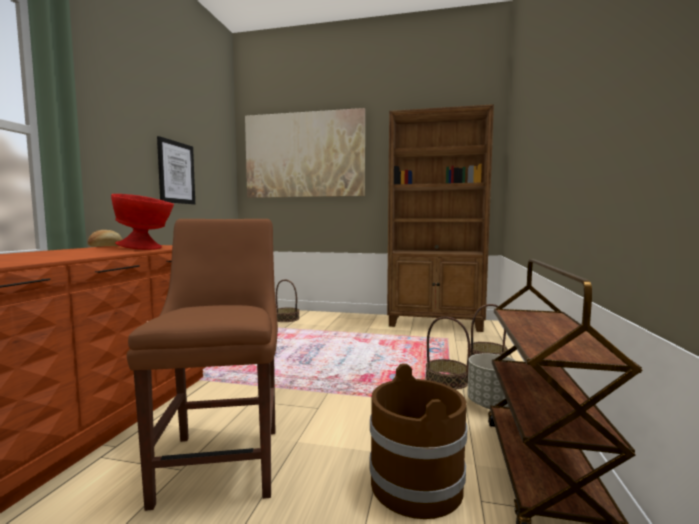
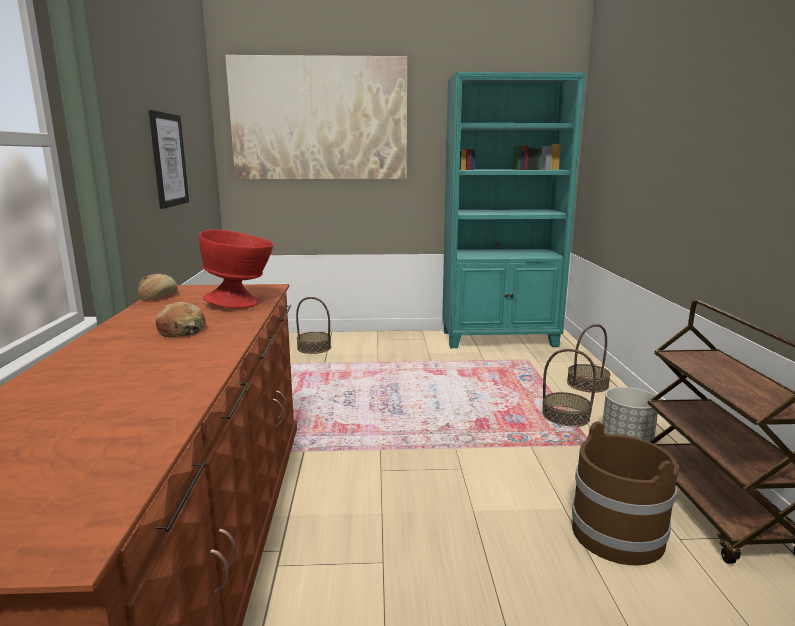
camera: 15 degrees left, 10 degrees up
(65, 254) = (181, 330): none -> bread
(223, 459) = (416, 543): brown chair -> none
(435, 323) = (500, 339): brown bookcase -> turquoise bookcase

